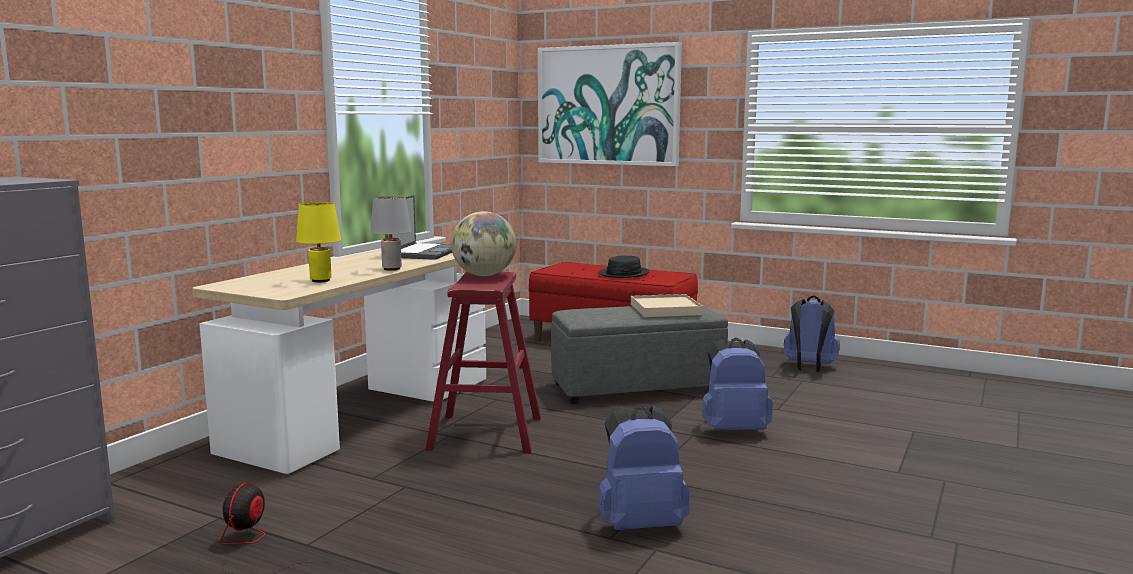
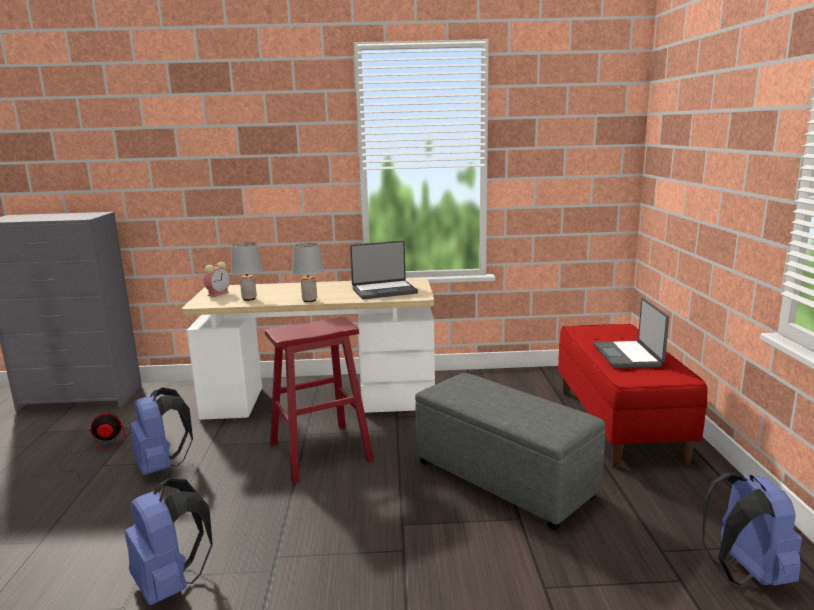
camera: 60 degrees right, 5 degrees up
(255, 286) = (219, 293): none -> alarm clock
(320, 280) = (249, 298): yellow table lamp -> grey table lamp
(484, 275) = (328, 324): globe -> none
(608, 105) = (693, 157): picture -> none
(624, 273) = (628, 355): black hat -> laptop
(665, 309) = (531, 411): beige tray -> none
(734, 430) = (442, 573): blue backpack -> blue backpack (162, 466)

